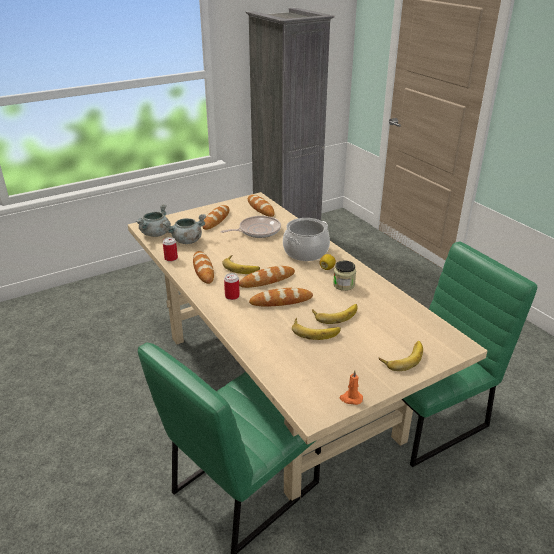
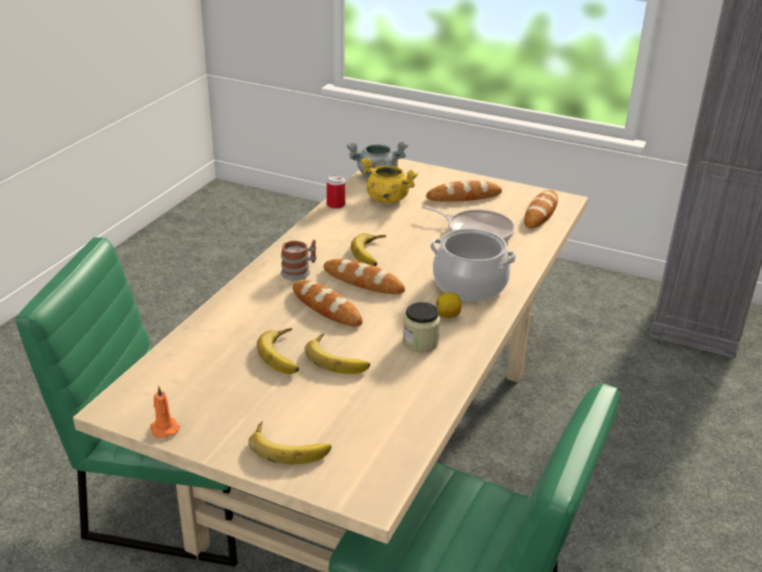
camera: 55 degrees right, 0 degrees up
(187, 241) = (387, 199): grey cooking pot -> yellow cooking pot
(203, 269) = (336, 232): bread -> none
(232, 296) = (299, 271): can -> mug

